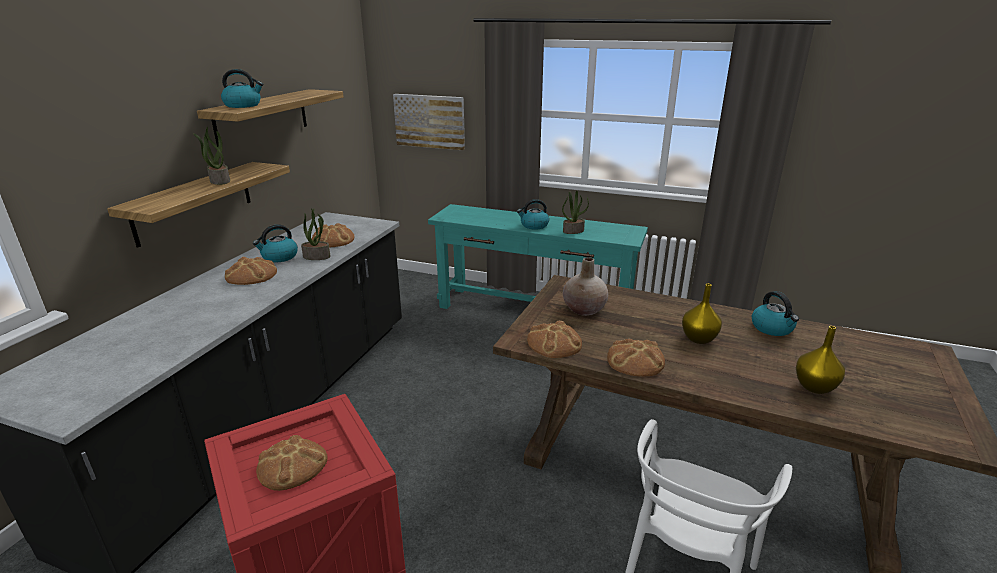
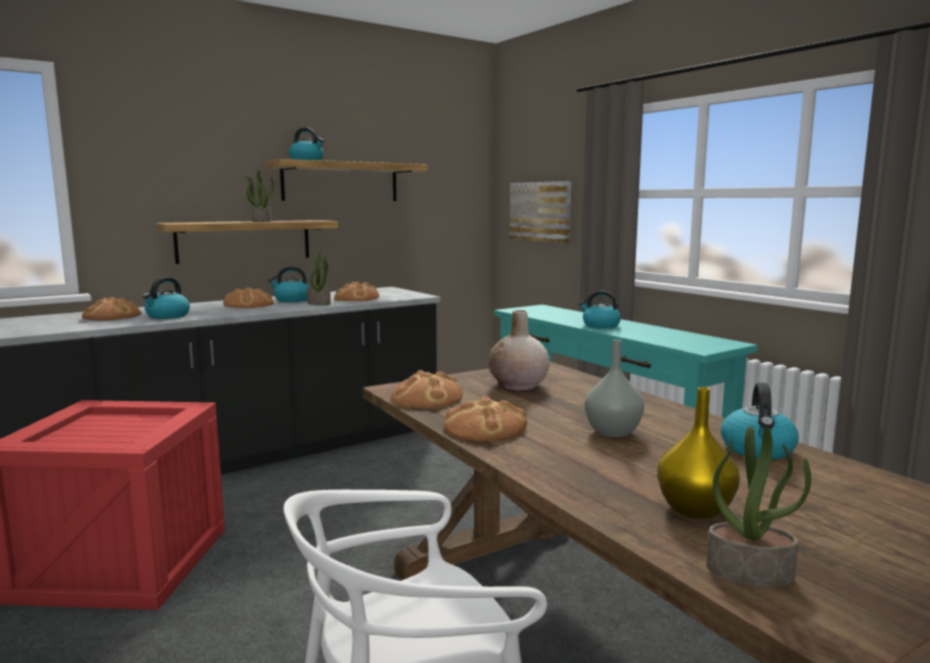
camera: 35 degrees right, 15 degrees down
(209, 318) = (167, 316): none -> kettle
(292, 466) = (101, 431): bread -> bread (112, 316)
(573, 231) = (640, 334): potted plant -> potted plant (750, 571)
(699, 339) = (613, 432): yellow vase -> grey vase

